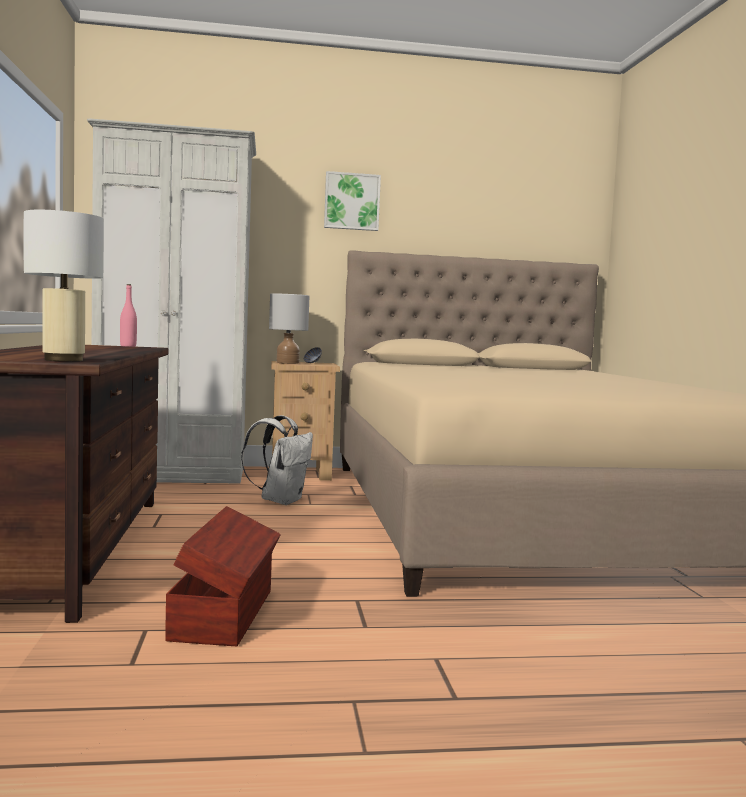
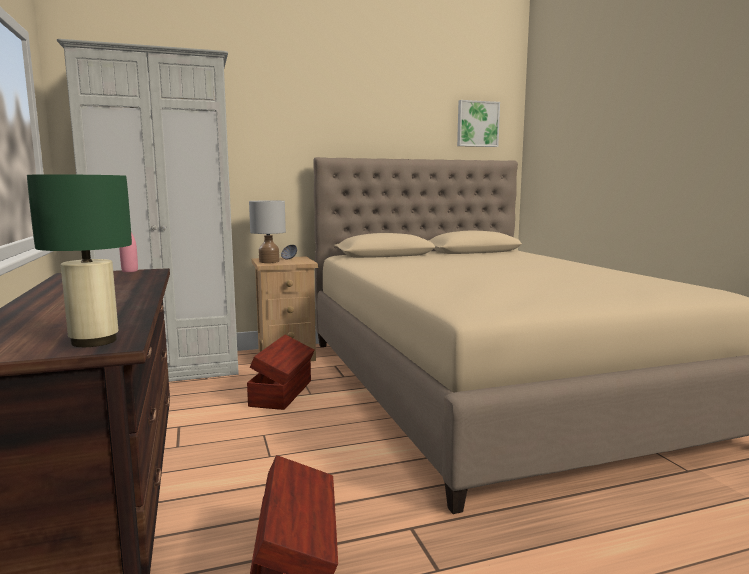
camera: 10 degrees left, 5 degrees up
(63, 360) = (94, 341): white table lamp -> green table lamp
(280, 500) = (283, 393): white backpack -> brown storage box
(351, 201) = (312, 113): picture -> picture (477, 124)

